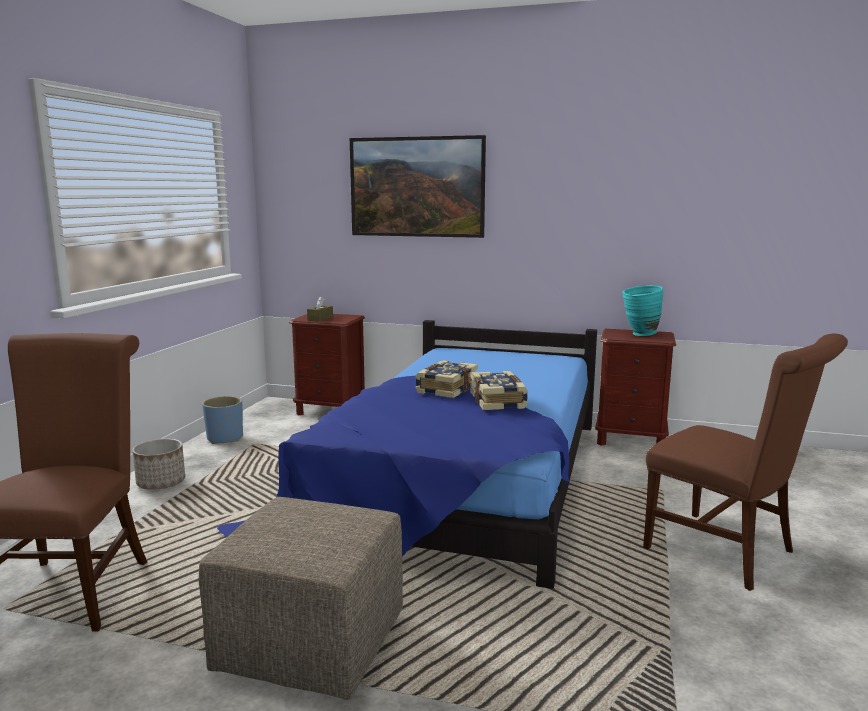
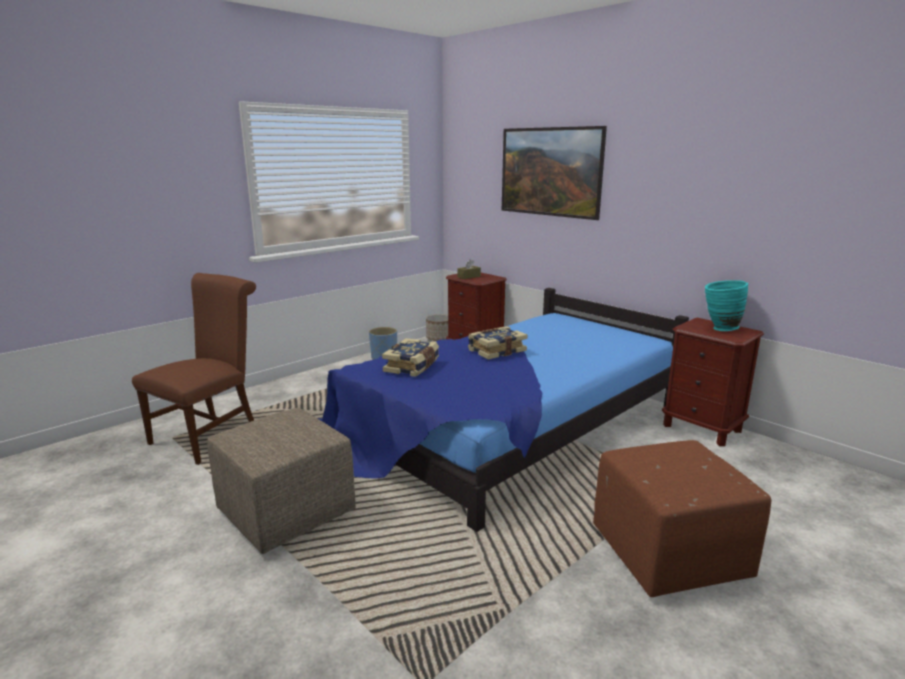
camera: 30 degrees right, 5 degrees up
(161, 483) = (317, 381): planter -> planter (439, 338)
(499, 401) = (521, 369): book -> book (412, 366)
(728, 552) = (667, 555): brown chair -> brown ottoman

